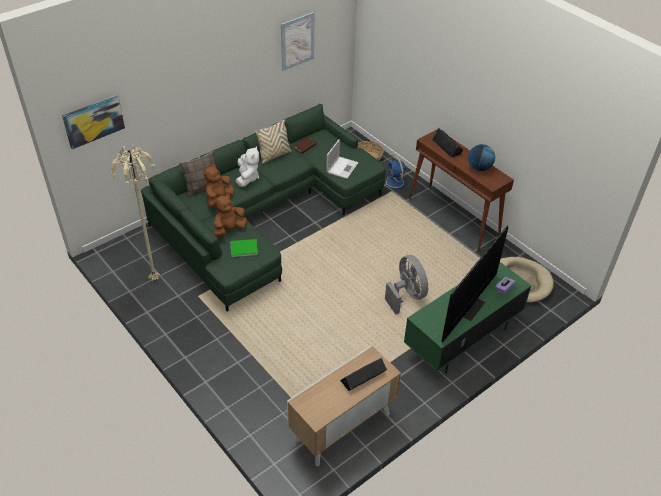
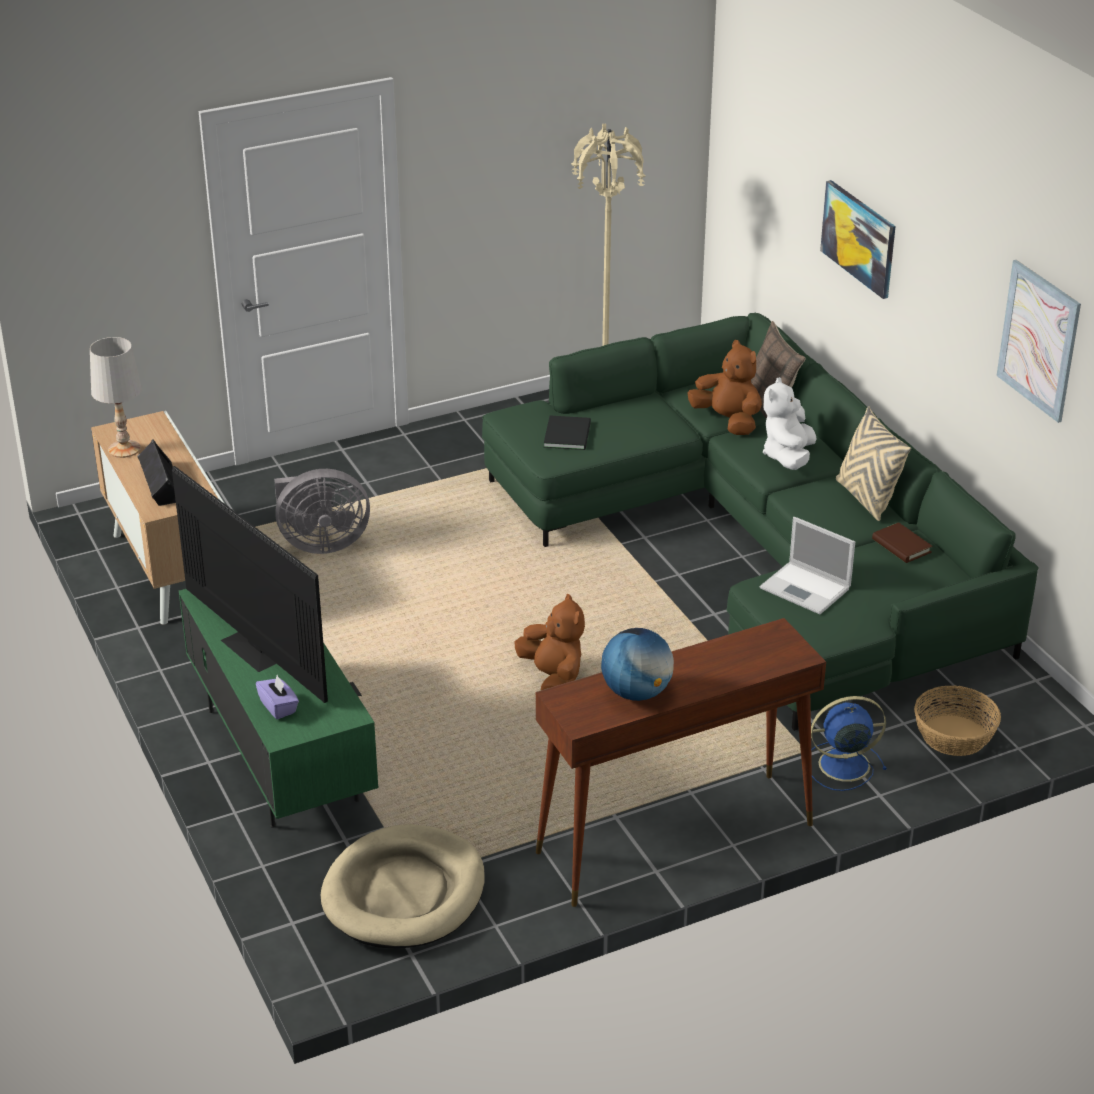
camera: 105 degrees right, 10 degrees down
(93, 121) = (749, 132): picture -> picture (859, 238)
(229, 230) = (627, 424): brown plush toy -> brown plush toy (553, 678)
(243, 248) = (569, 434): green book -> black book
(247, 178) = (788, 457): white plush toy -> white plush toy turned 90 degrees clockwise
(334, 406) = (124, 449): none -> white table lamp
(406, 295) = (438, 703): grey fan -> grey fan (320, 543)
(447, 146) = (742, 660): black speaker -> none

